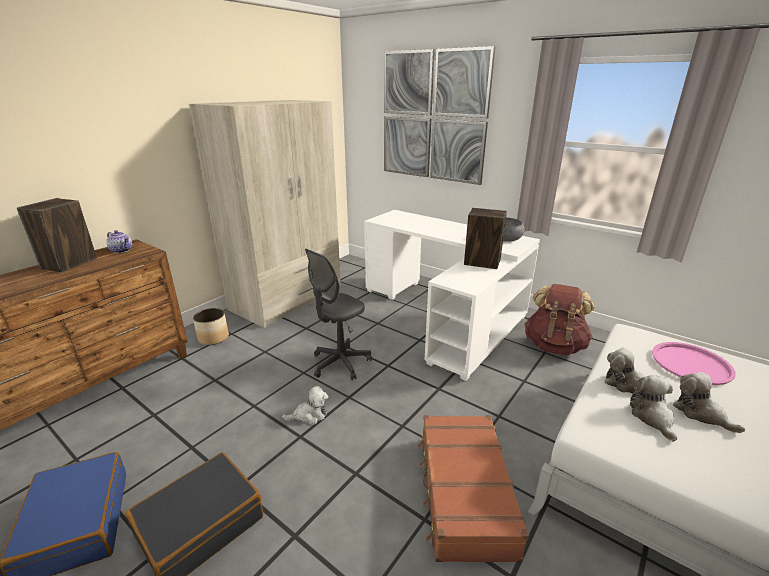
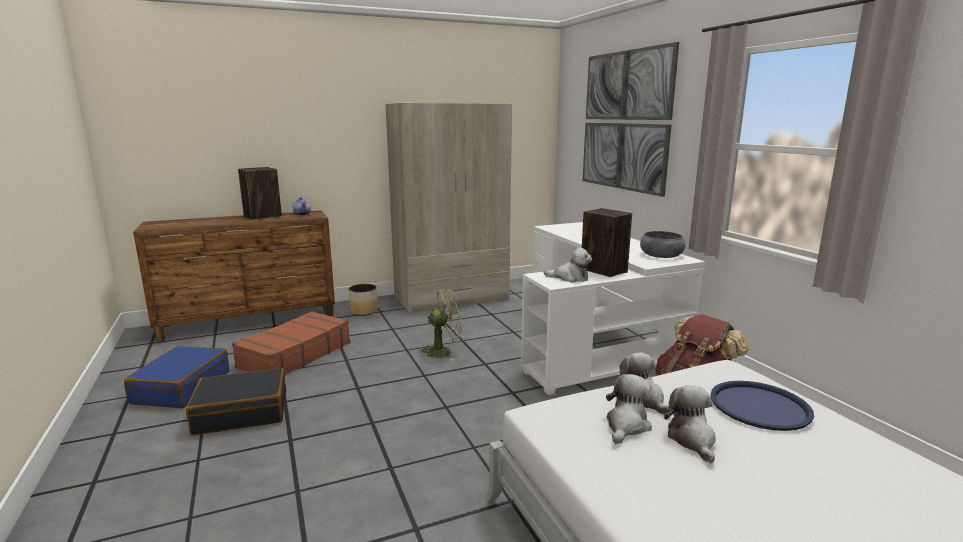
camera: 30 degrees right, 10 degrees down
(309, 415) = (379, 377): plush toy -> plush toy (570, 278)
(340, 363) = (444, 352): grey office chair -> green fan
(463, 492) = (443, 465): brown suitcase -> brown suitcase (294, 355)
(691, 364) = (759, 406): pink tray -> blue tray

